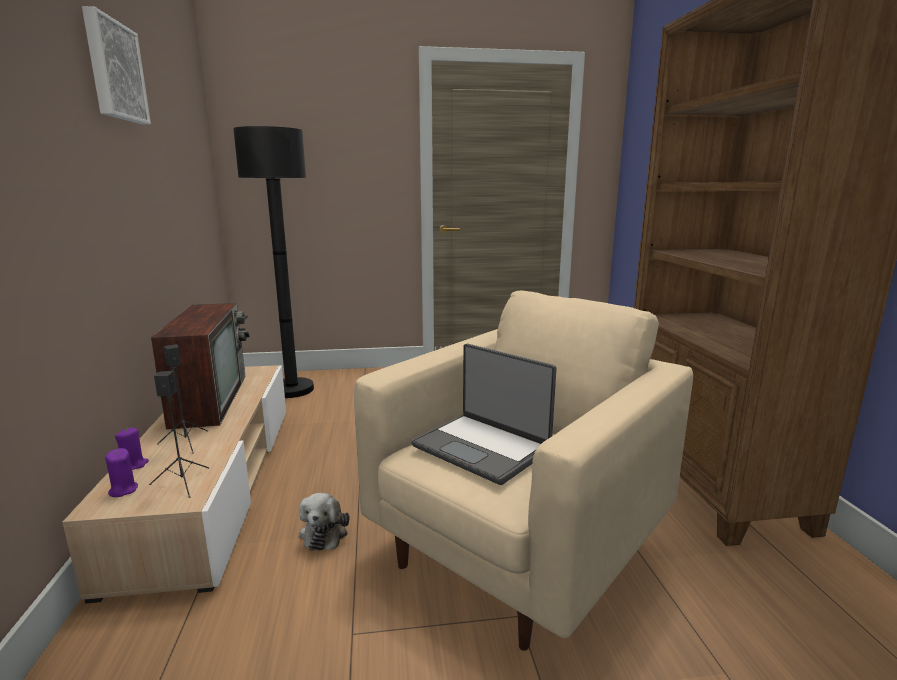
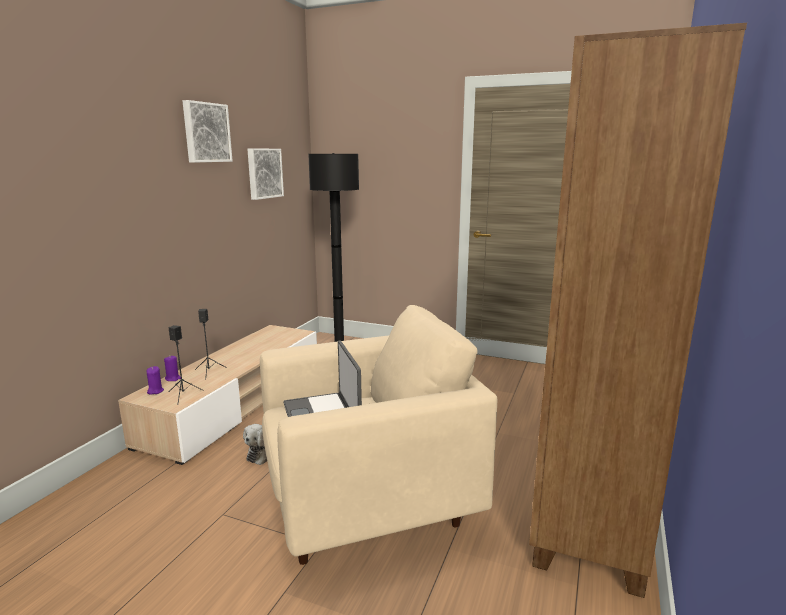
camera: 30 degrees right, 0 degrees up
(176, 151) = (264, 173): none -> picture
(210, 398) = (250, 347): television -> none

